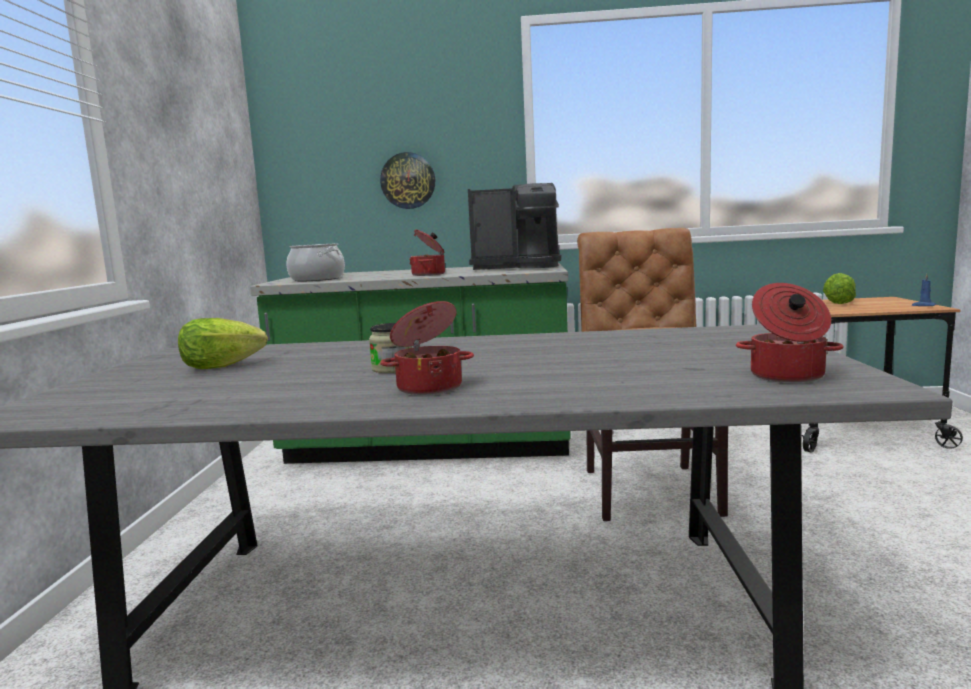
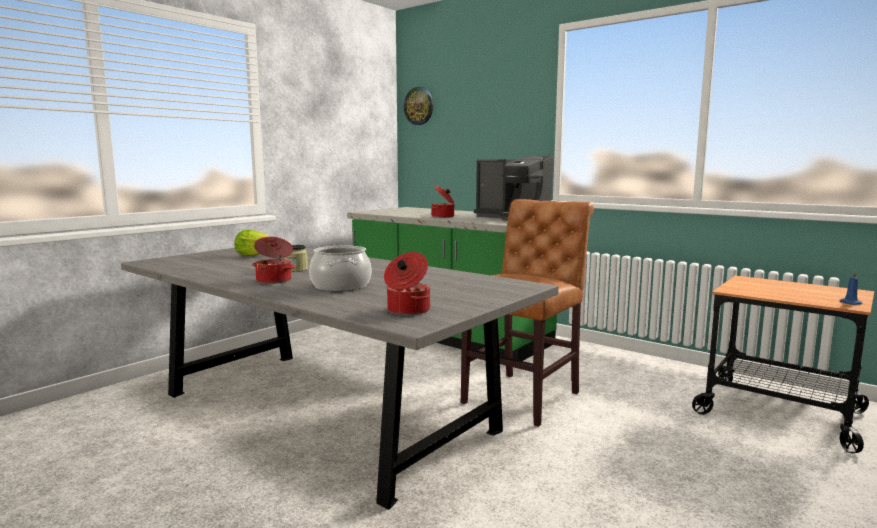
camera: 35 degrees right, 0 degrees up
(316, 279) = (388, 212): cooking pot -> cooking pot (340, 286)
(408, 181) = (478, 147): wall clock -> wall clock (419, 106)
(838, 302) = (785, 286): lettuce -> none

